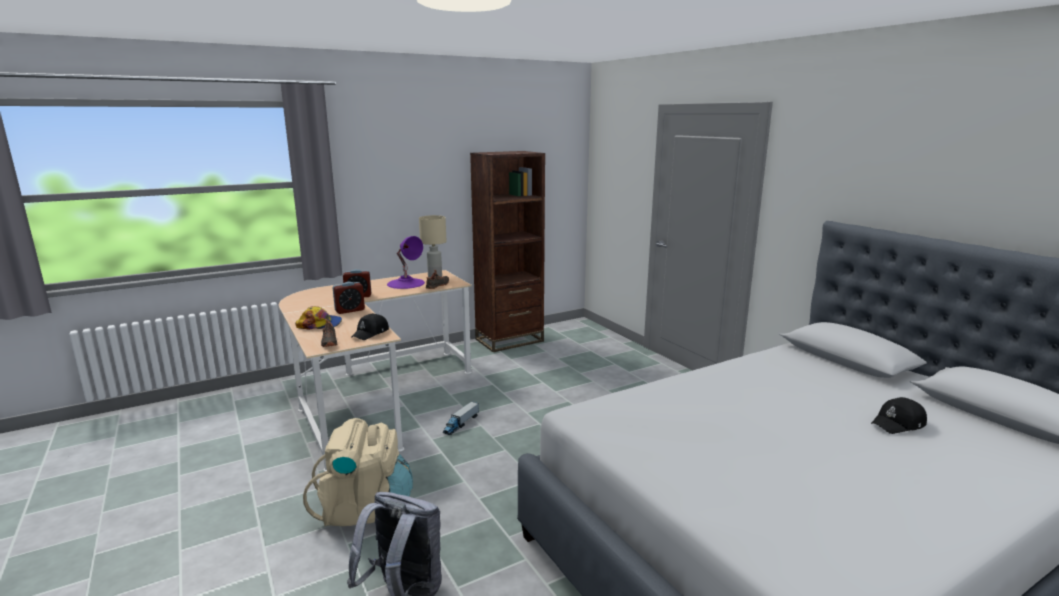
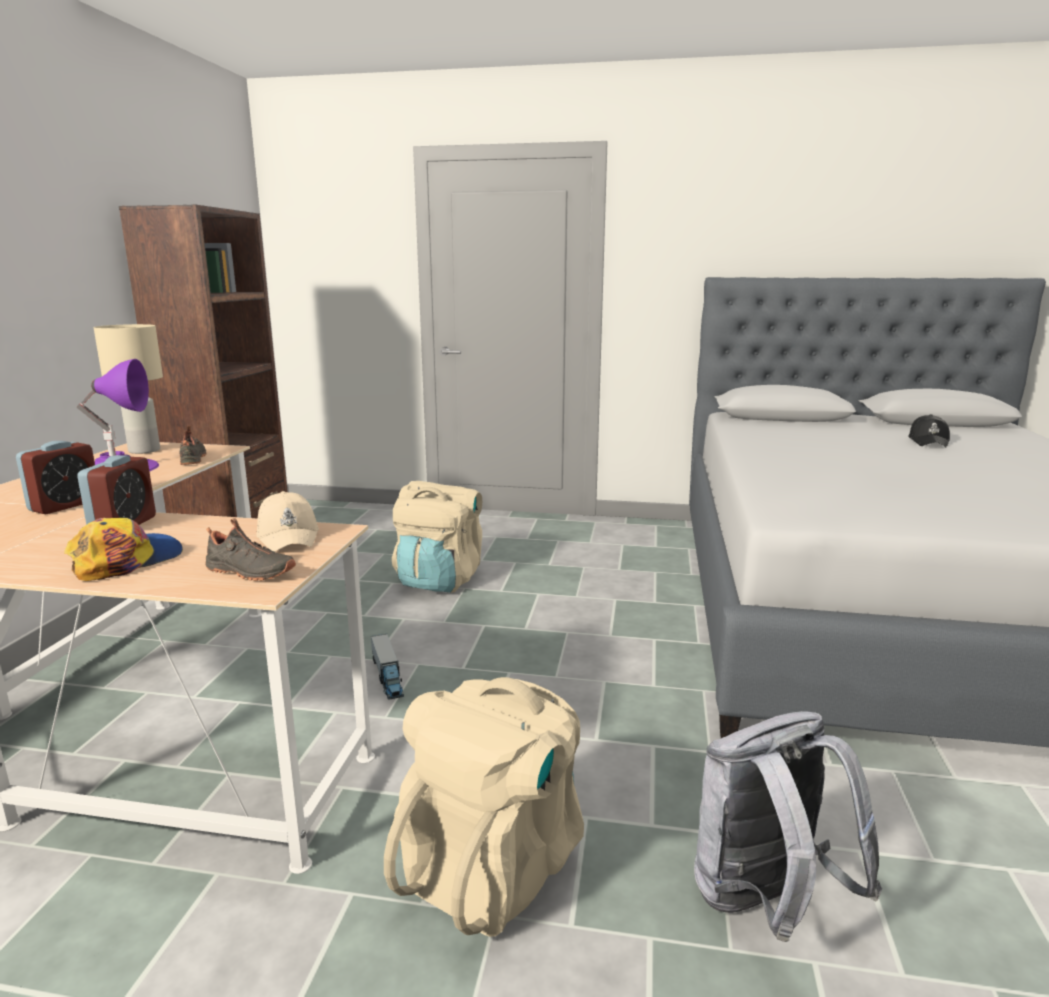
camera: 50 degrees left, 0 degrees up
(371, 333) = (289, 536): black cap -> beige cap
(565, 391) = (439, 580): none -> beige backpack

